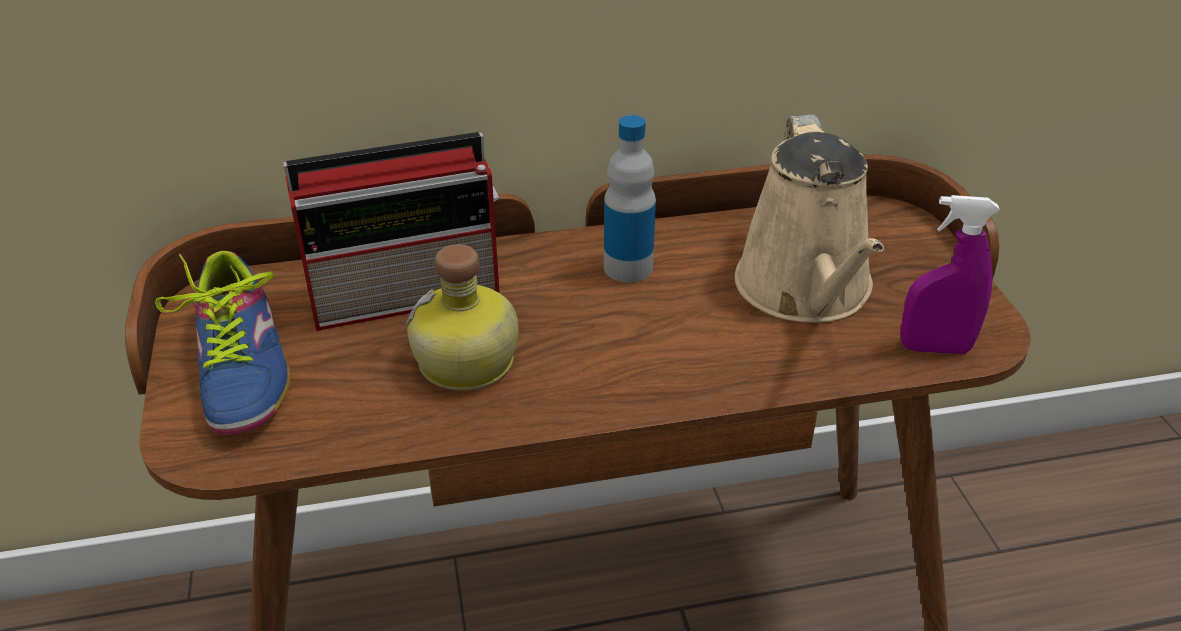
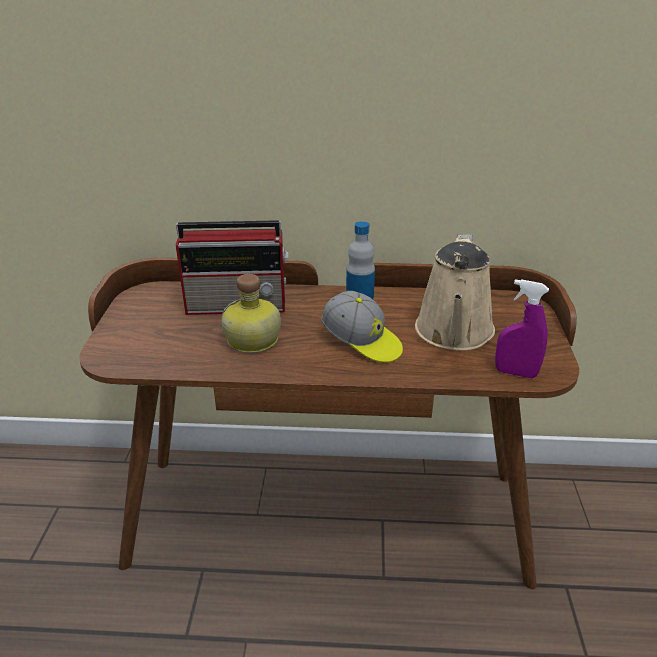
camera: 15 degrees right, 5 degrees down
(242, 366) = (143, 325): shoe -> none
(661, 333) = (362, 342): none -> cap

